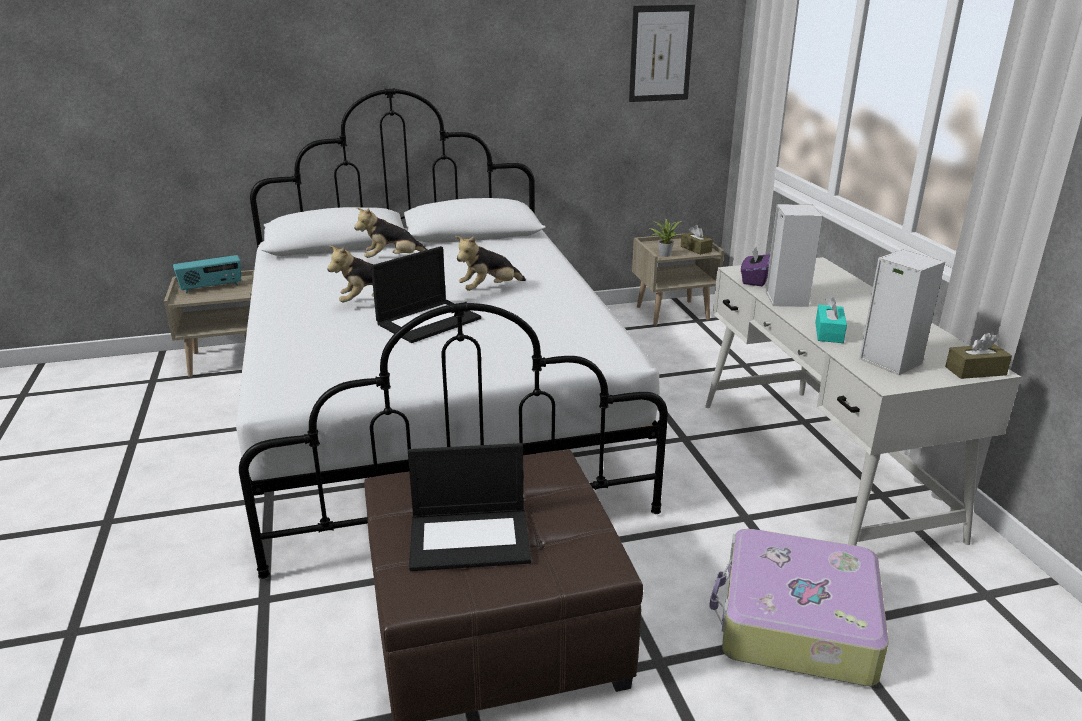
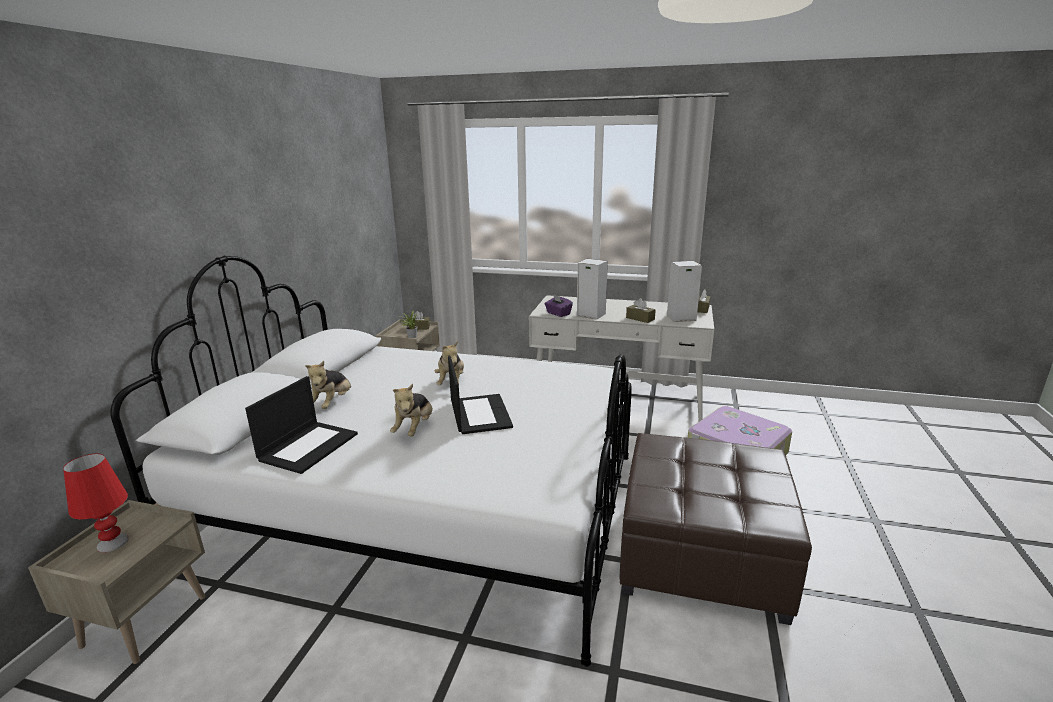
camera: 60 degrees left, 5 degrees down
(211, 287) = (112, 542): radio -> red table lamp
(471, 538) = (726, 489): laptop -> laptop (308, 446)
(661, 53) = (361, 198): picture -> none
(829, 332) = (640, 318): turquoise tissue box -> brown tissue box

